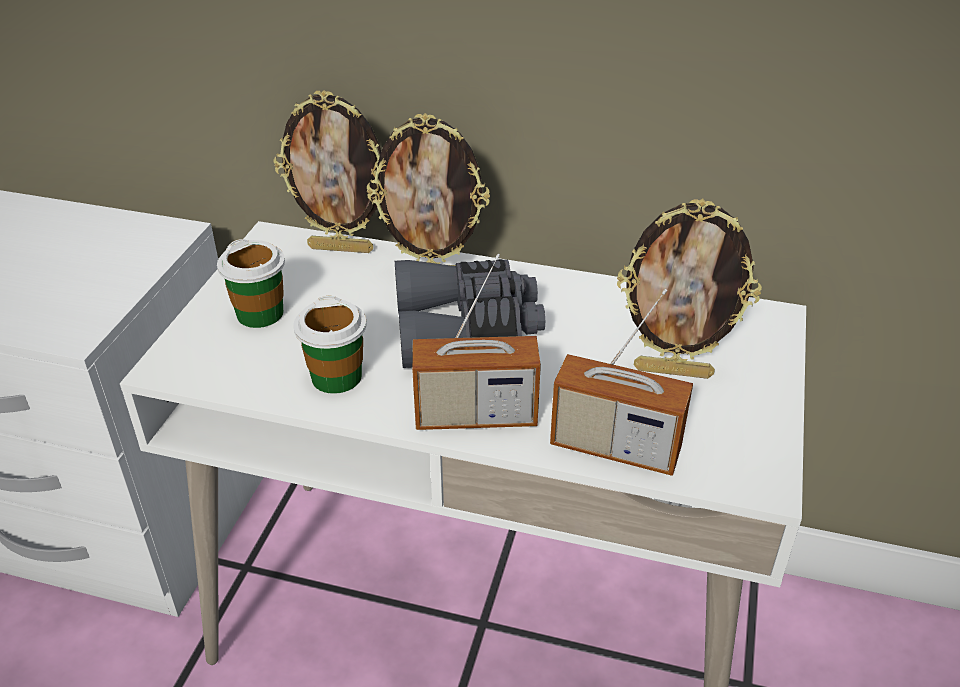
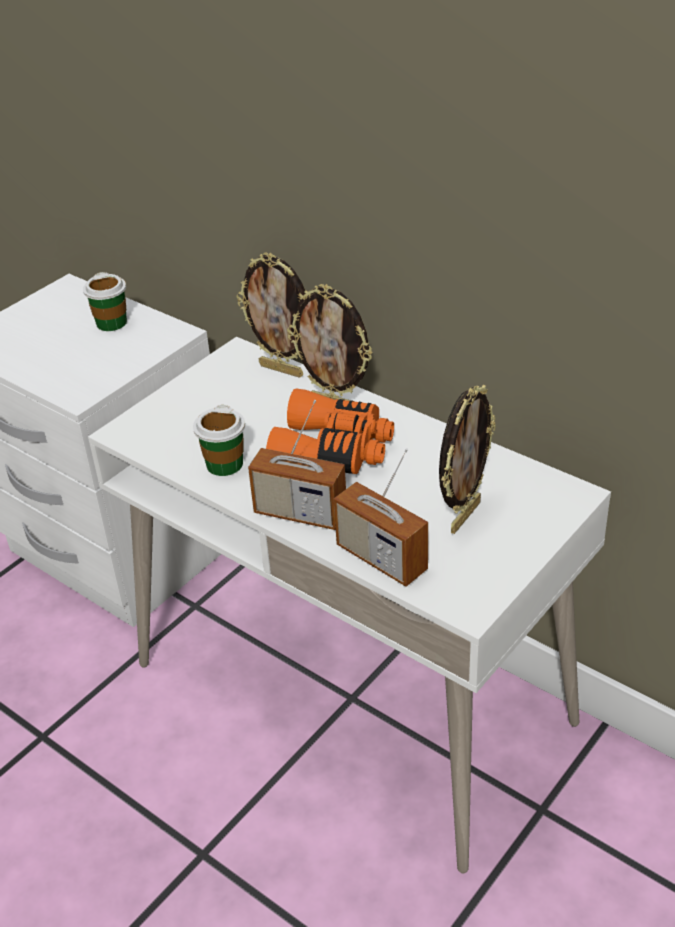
camera: 25 degrees right, 0 degrees up
(260, 313) = (199, 408): cup -> cup (111, 323)
(467, 329) = (333, 451): grey binoculars -> orange binoculars
(673, 371) = (463, 516): picture frame -> picture frame turned 90 degrees counterclockwise

